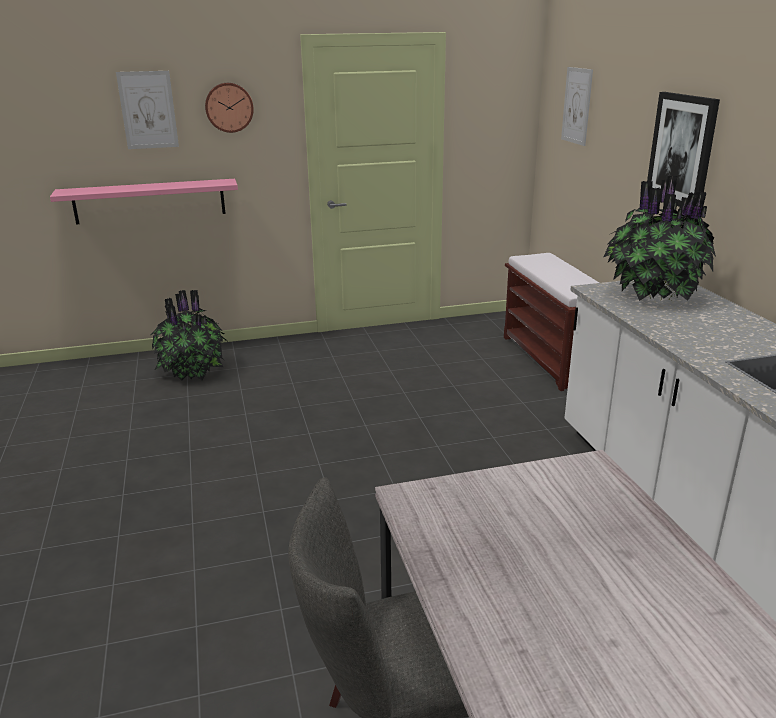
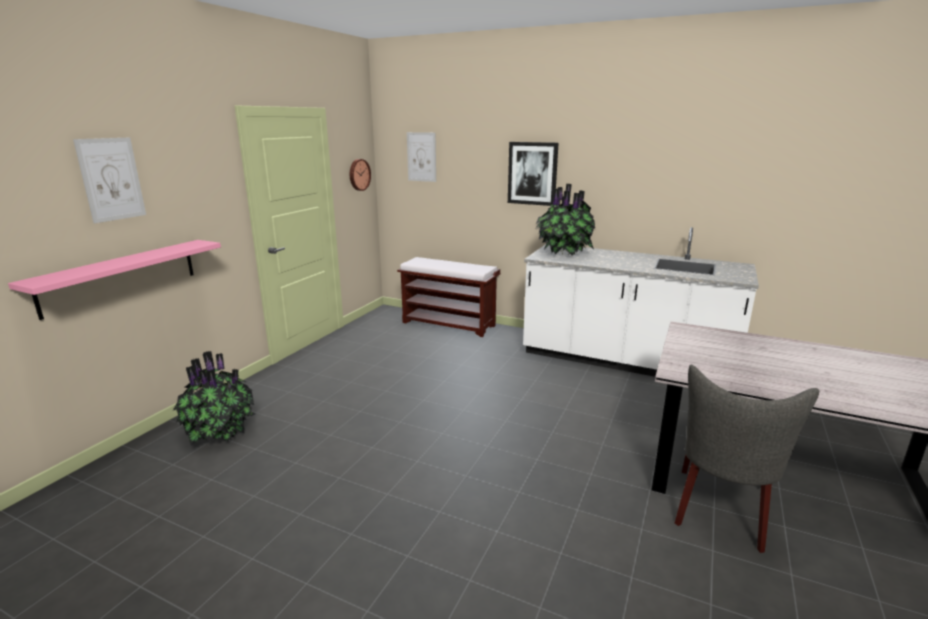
camera: 50 degrees left, 5 degrees down
(229, 107) = (187, 172): wall clock -> wall clock (358, 174)

